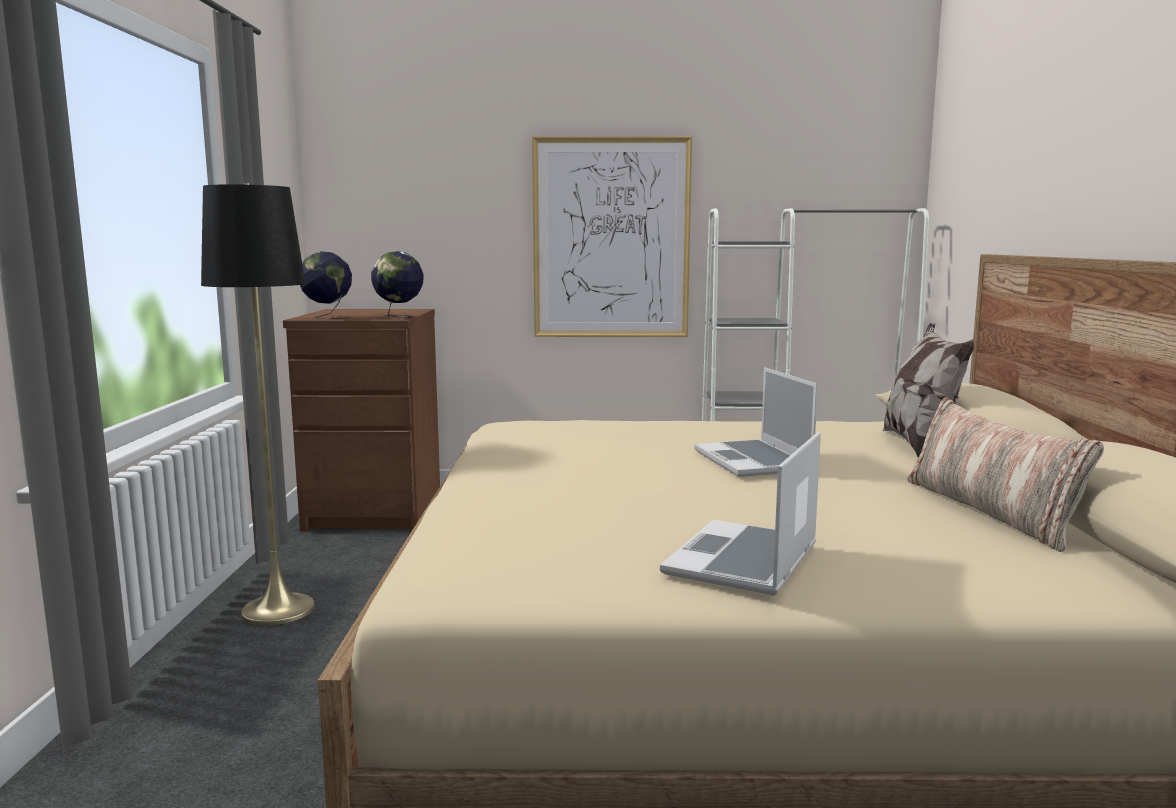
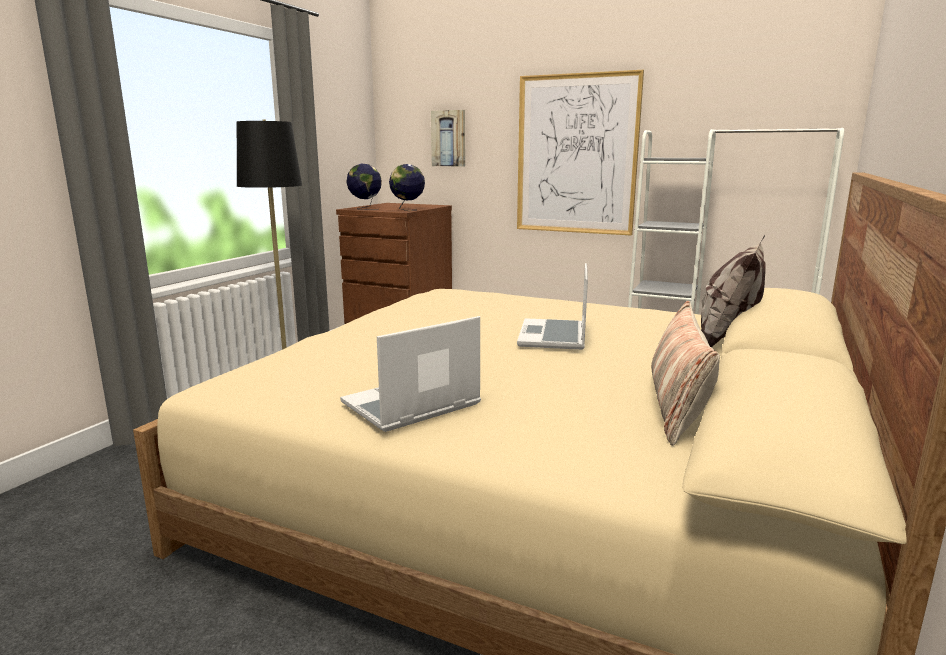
camera: 25 degrees right, 5 degrees up
(426, 216) = (449, 138): none -> picture

